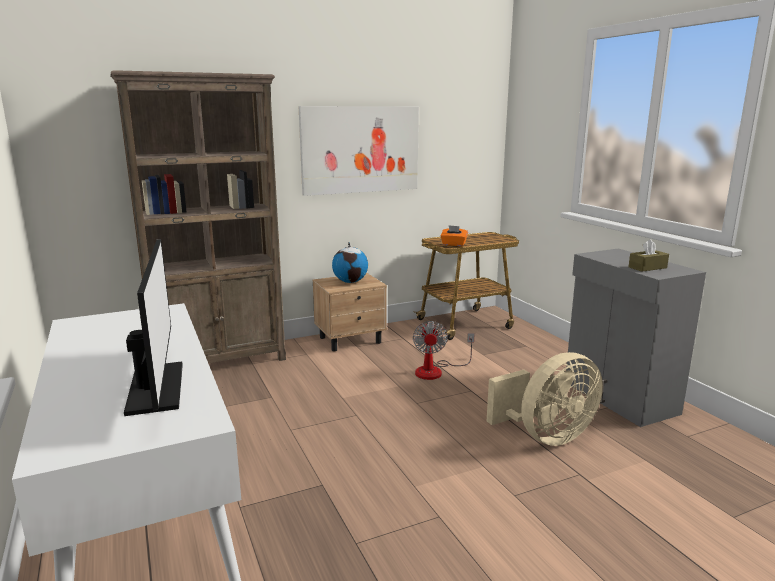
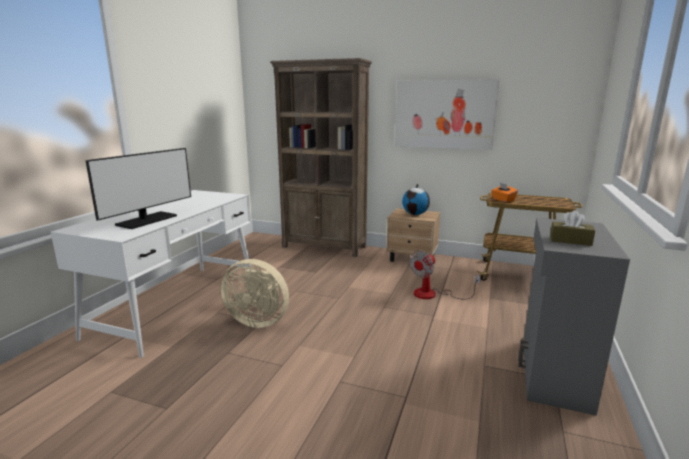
camera: 45 degrees right, 0 degrees up
(546, 436) = (430, 365): beige fan -> beige fan (258, 320)

